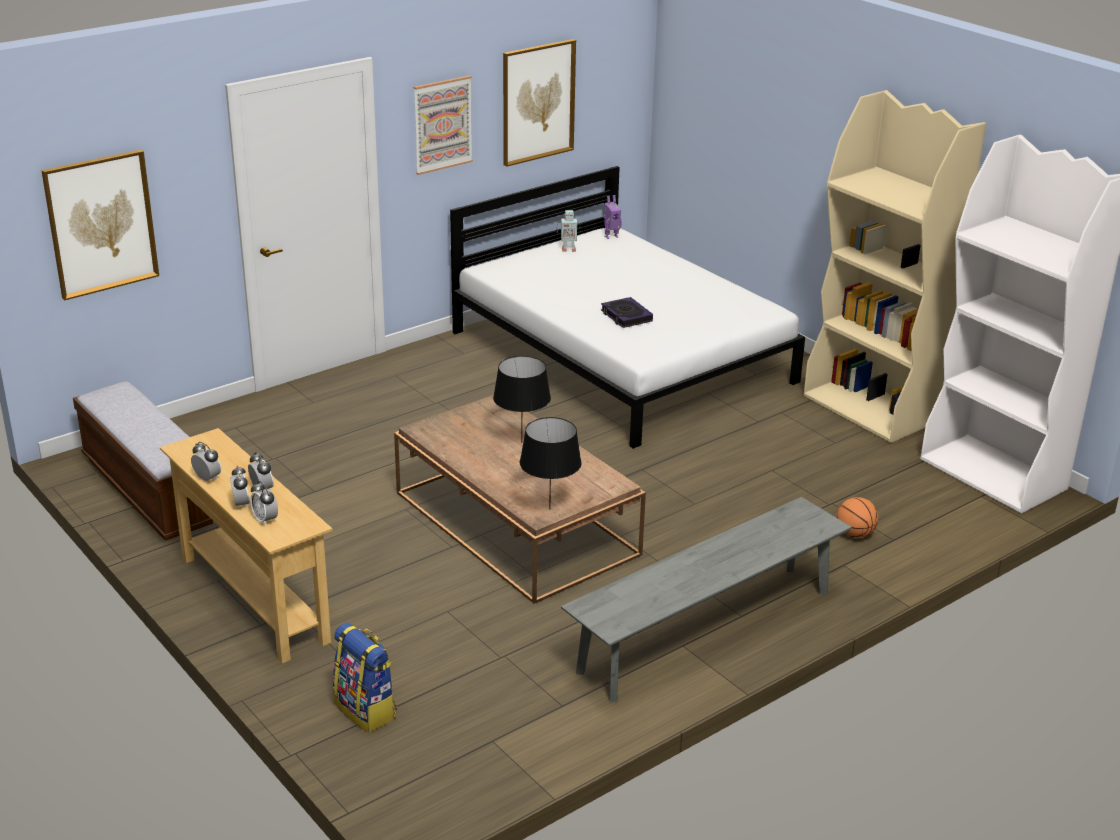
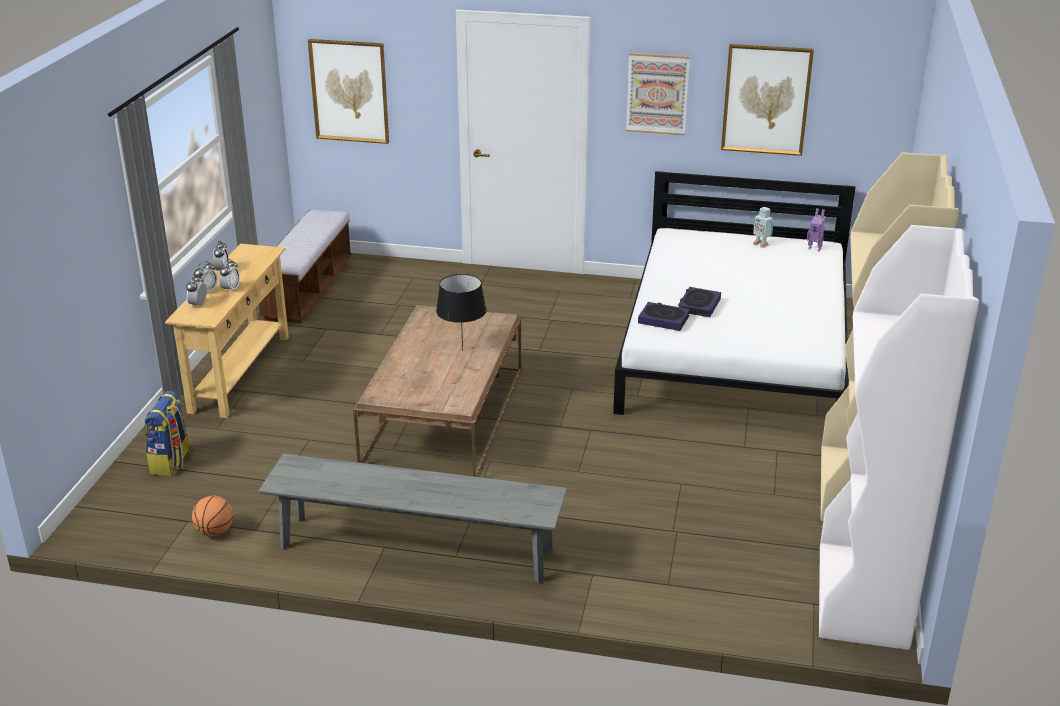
camera: 50 degrees right, 0 degrees up
(550, 509) = (390, 396): black table lamp -> none
(626, 339) = (663, 320): none -> book
(855, 534) = (646, 561): basketball -> basketball (215, 532)

